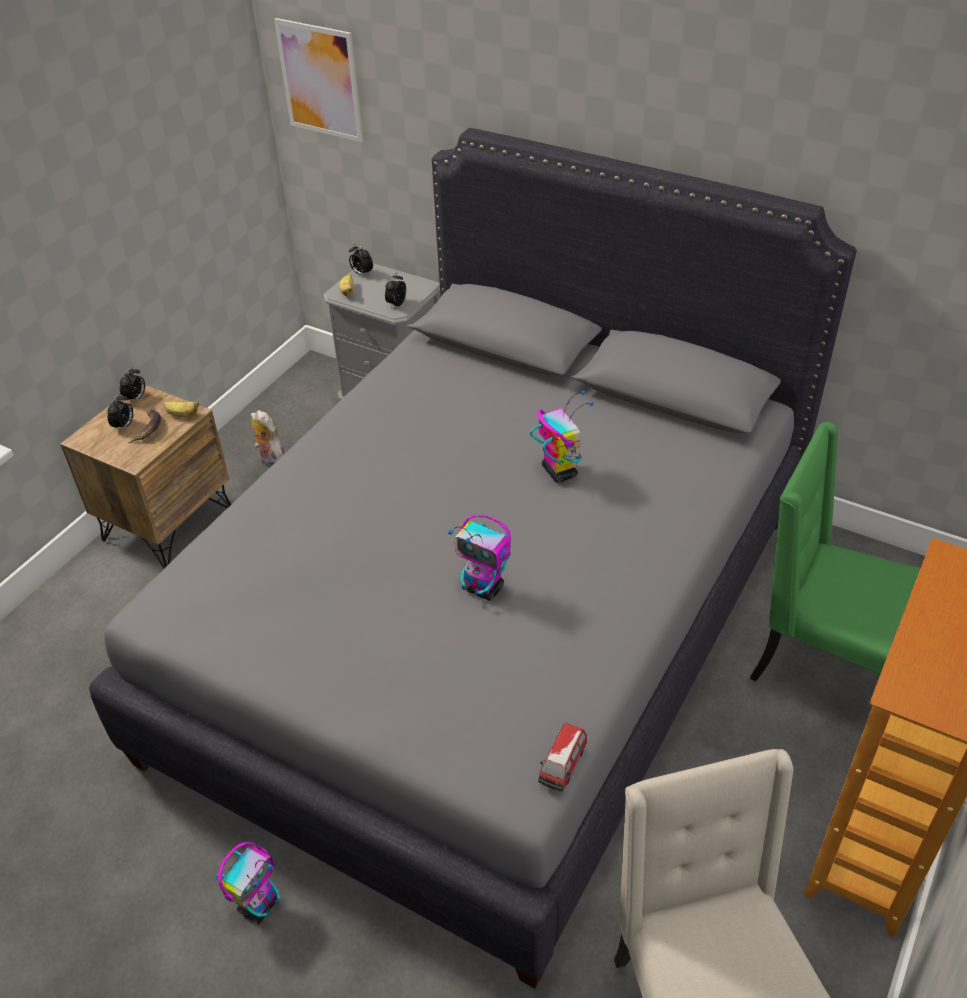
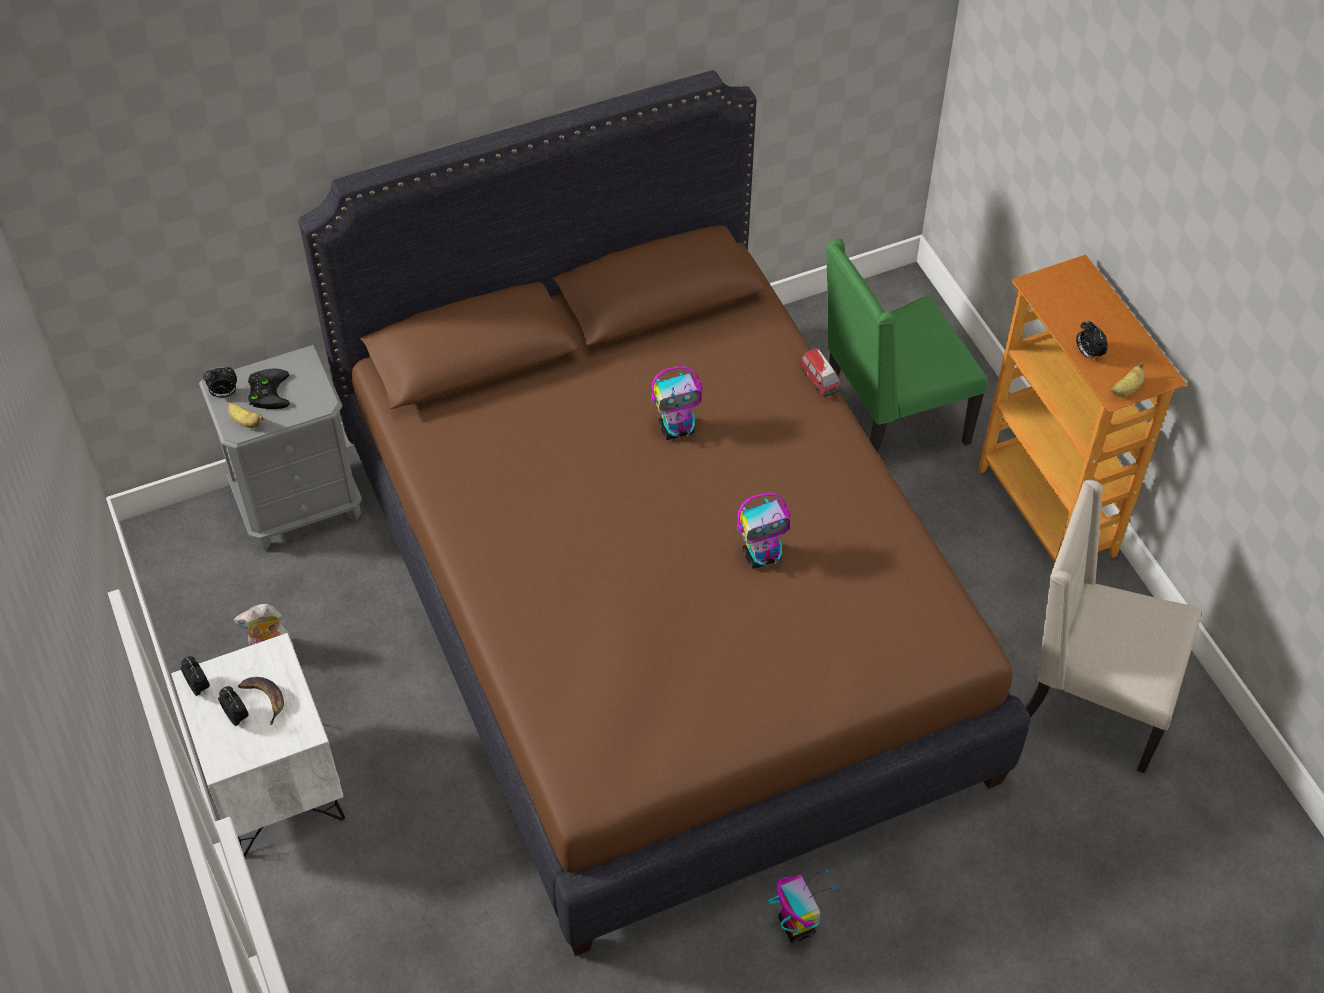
camera: 55 degrees left, 10 degrees up
(167, 523) = (274, 787): brown nightstand -> white nightstand
(182, 415) = (270, 660): banana -> banana (1126, 389)
(320, 80) = (109, 227): picture -> none
(382, 286) = (267, 391): none -> black game controller
(396, 304) = (310, 397): alarm clock -> alarm clock (1087, 353)
(488, 629) = (659, 609): grey bed -> brown bed
(558, 471) = (677, 429): toy robot -> toy robot turned 150 degrees clockwise
(563, 766) = (965, 611): toy car -> toy car (820, 381)

